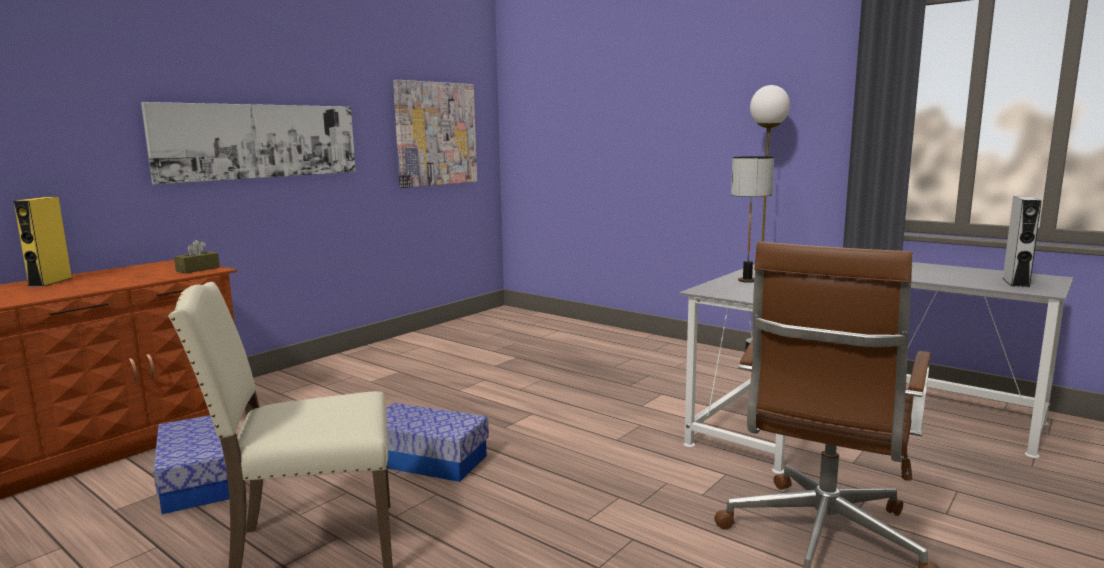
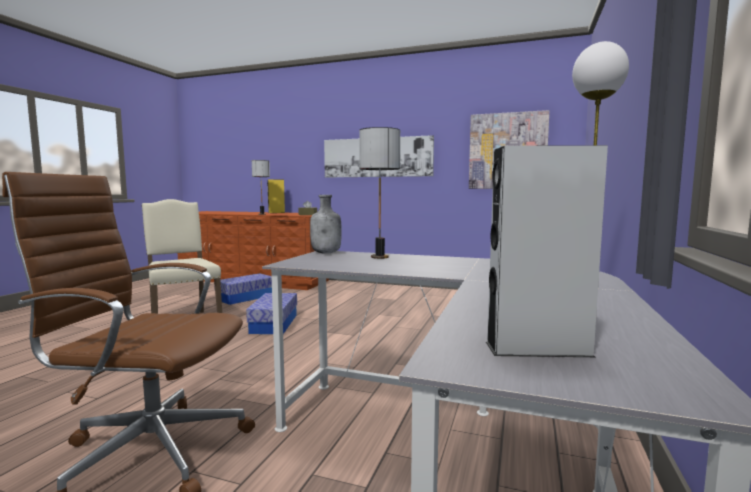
camera: 70 degrees right, 5 degrees down
(87, 290) = (262, 214): none -> table lamp
(710, 290) = (326, 253): none -> grey bottle

